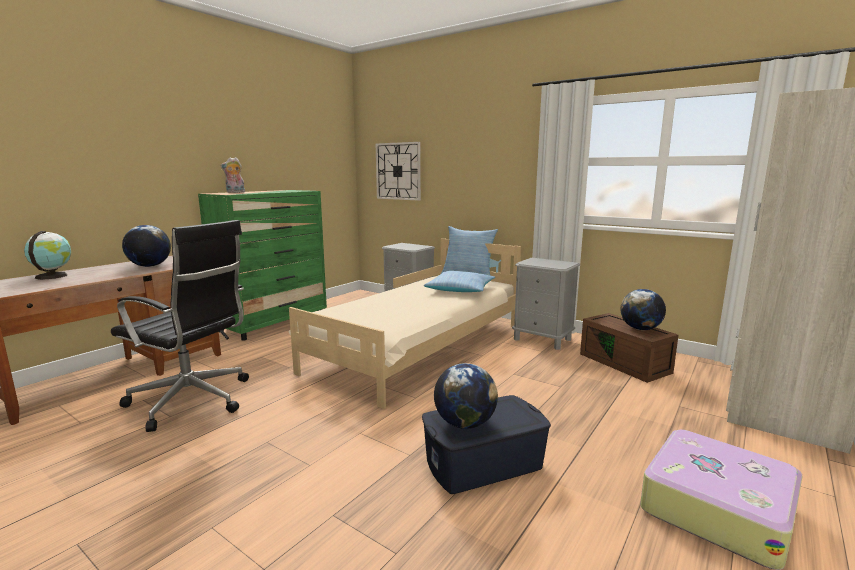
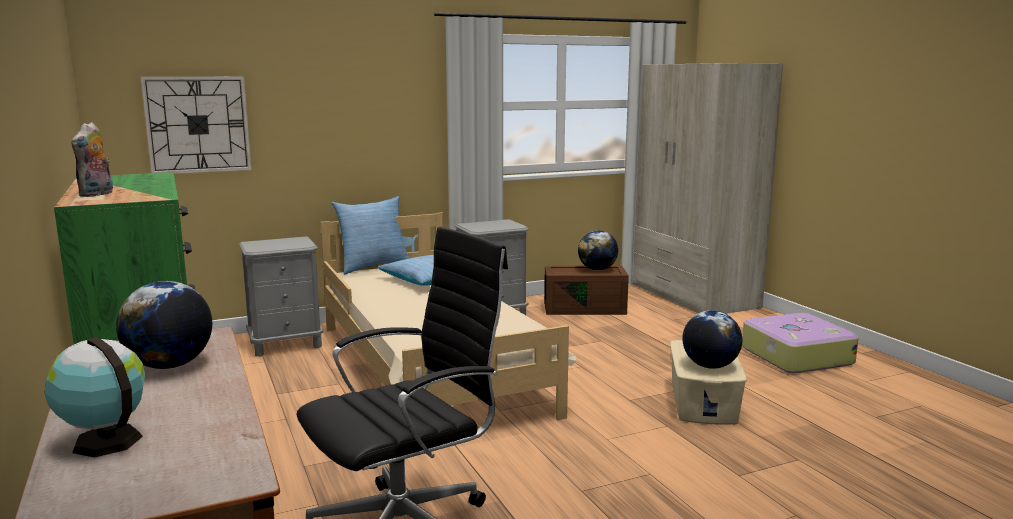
camera: 60 degrees left, 0 degrees up
(484, 464) = (703, 402): blue storage box -> beige storage box

